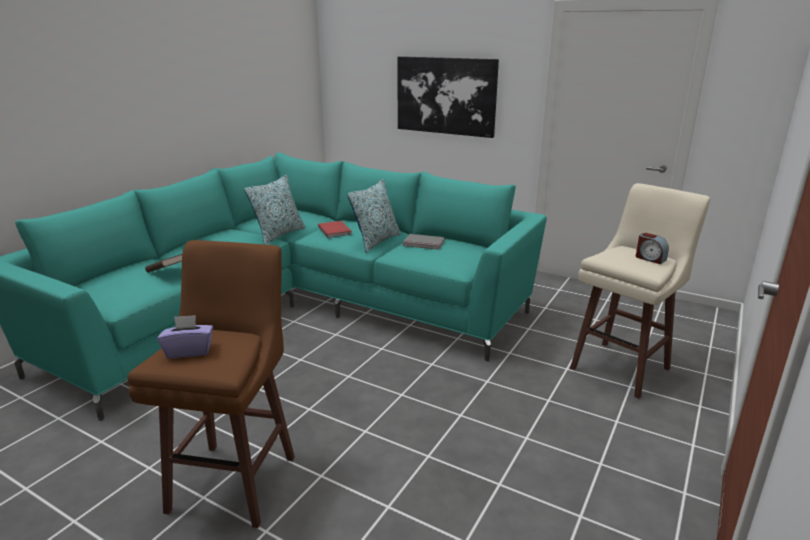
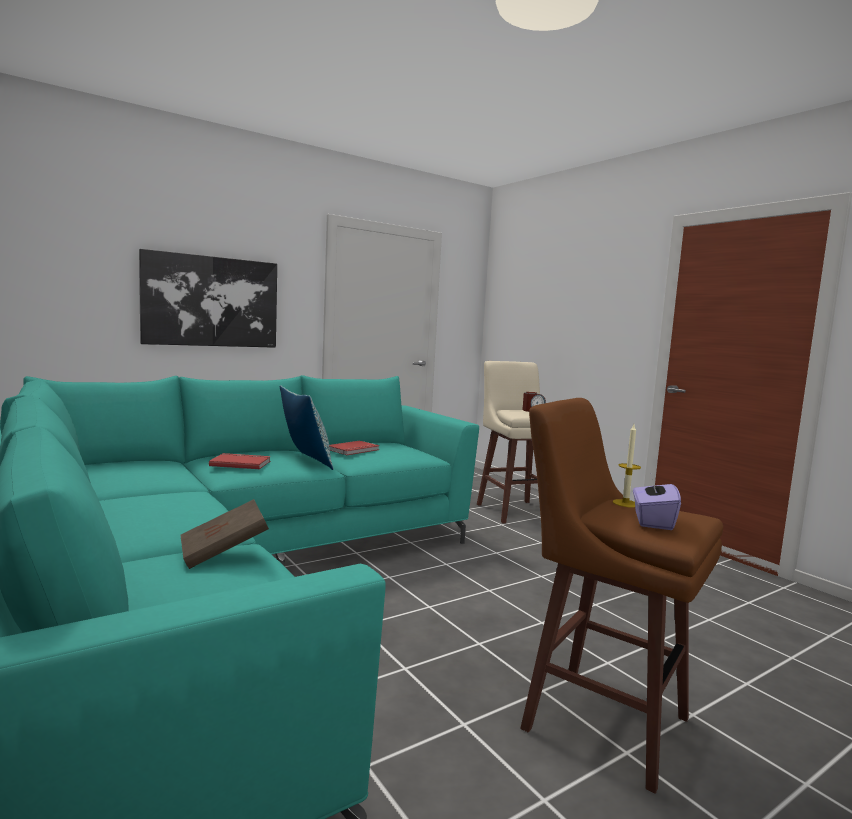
camera: 65 degrees left, 15 degrees down
(236, 338) = (625, 503): none -> candle
(279, 235) = (181, 487): pillow -> none
(423, 243) = (354, 450): grey book -> red book

